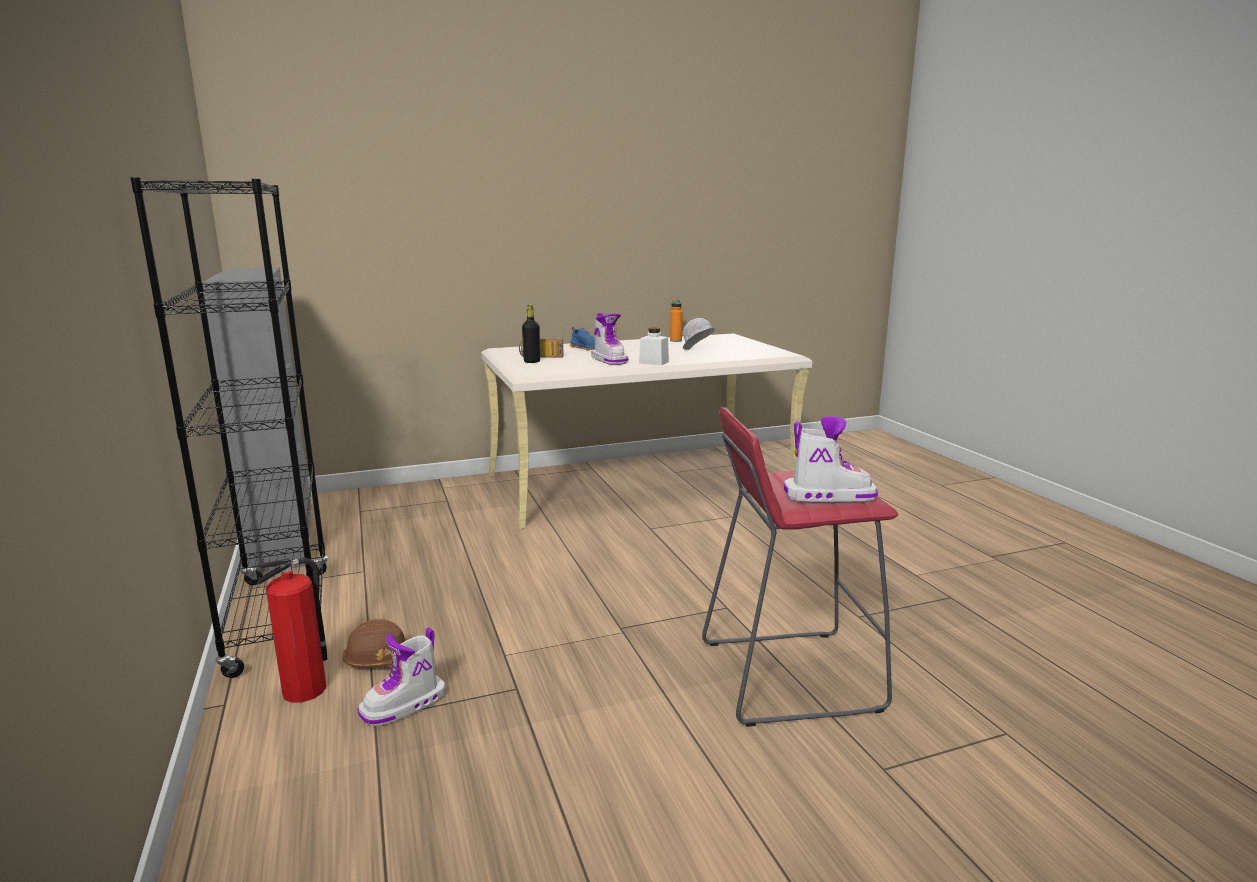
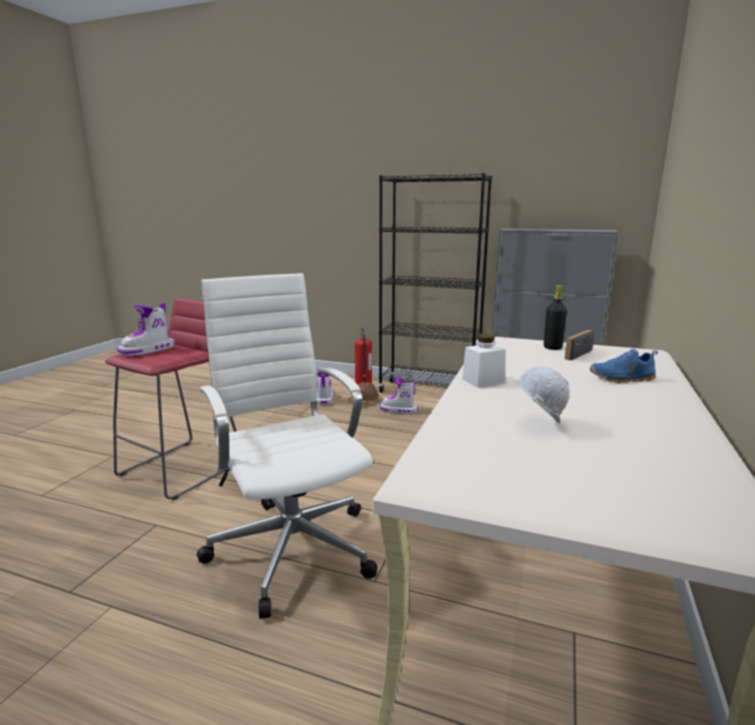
camera: 130 degrees right, 0 degrees up
(609, 360) = (523, 369): boot -> boot (398, 410)
(675, 341) = (669, 445): orange bottle -> none
(756, 550) = (292, 545): none -> white office chair

